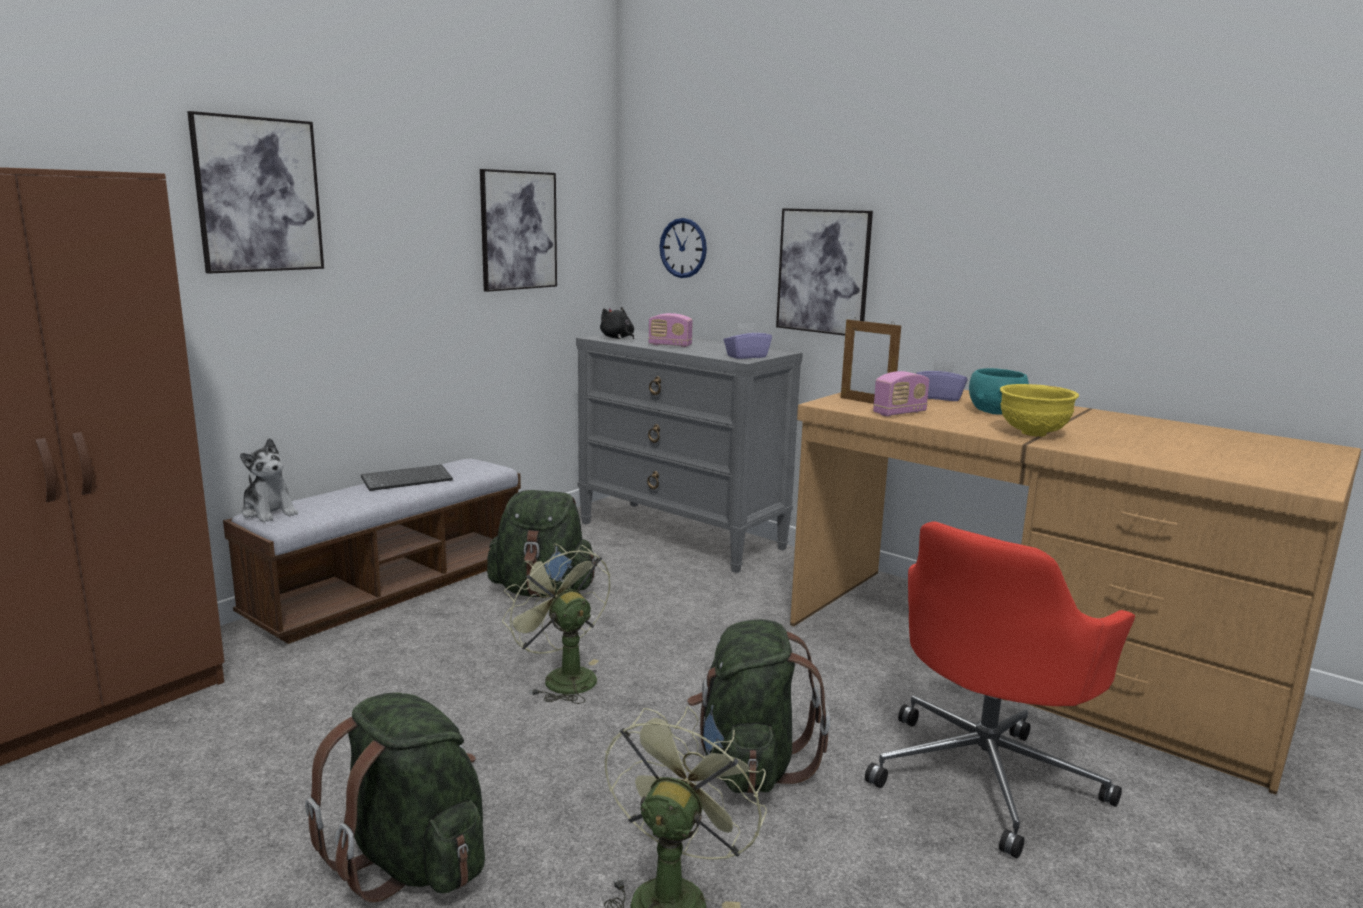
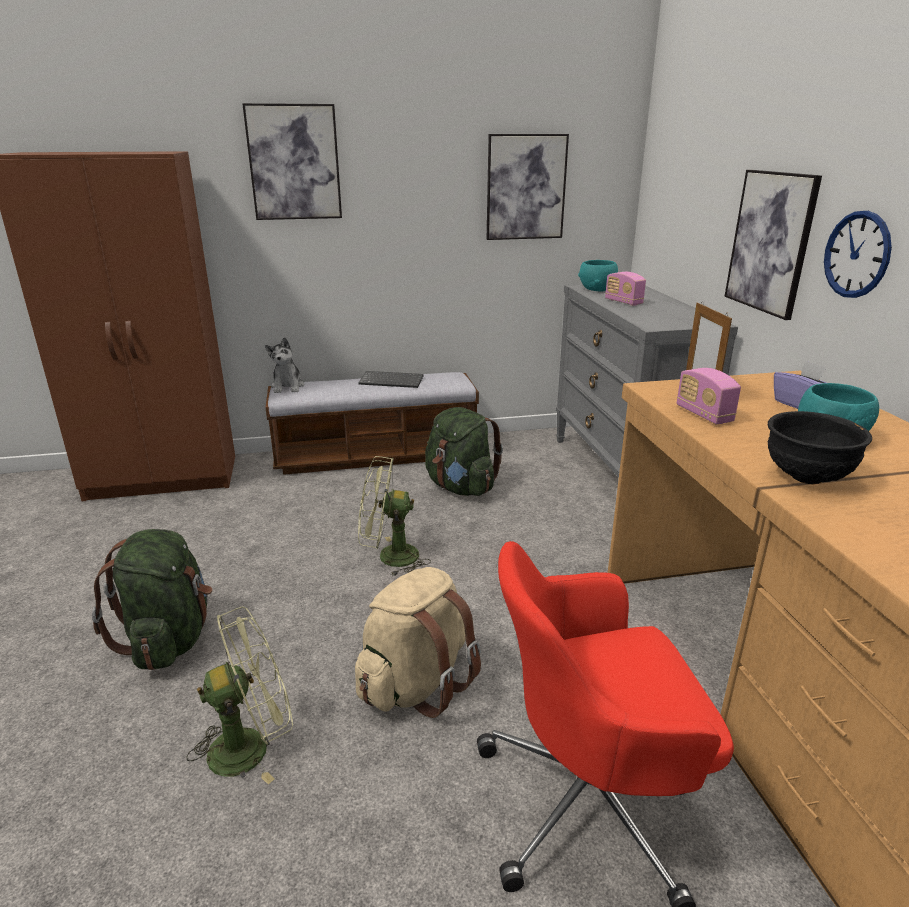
camera: 40 degrees right, 10 degrees up
(561, 677) = (389, 557): green fan -> green fan turned 90 degrees counterclockwise
(617, 338) = (596, 289): black plush toy -> turquoise bowl
(683, 248) = (676, 207): wall clock -> wall clock (857, 254)
(746, 356) = (664, 323): purple tissue box -> none
(749, 766) = (416, 684): green backpack -> beige backpack
(899, 413) = (703, 414): radio -> radio turned 60 degrees clockwise
(1032, 433) = (805, 477): yellow bowl -> black bowl

